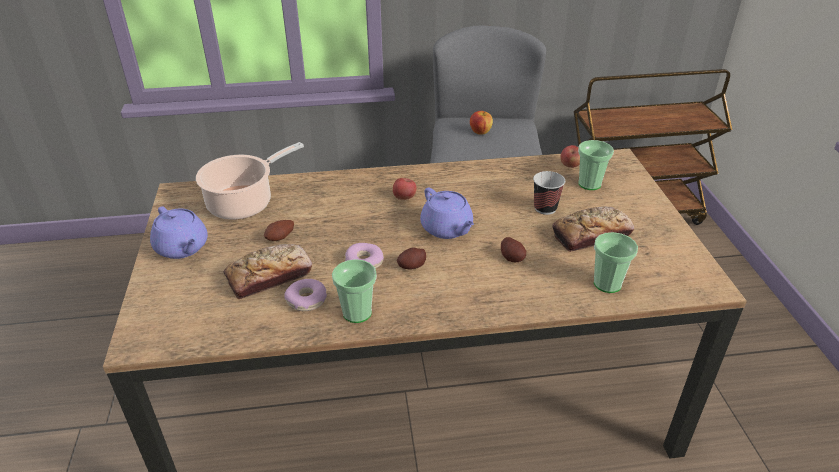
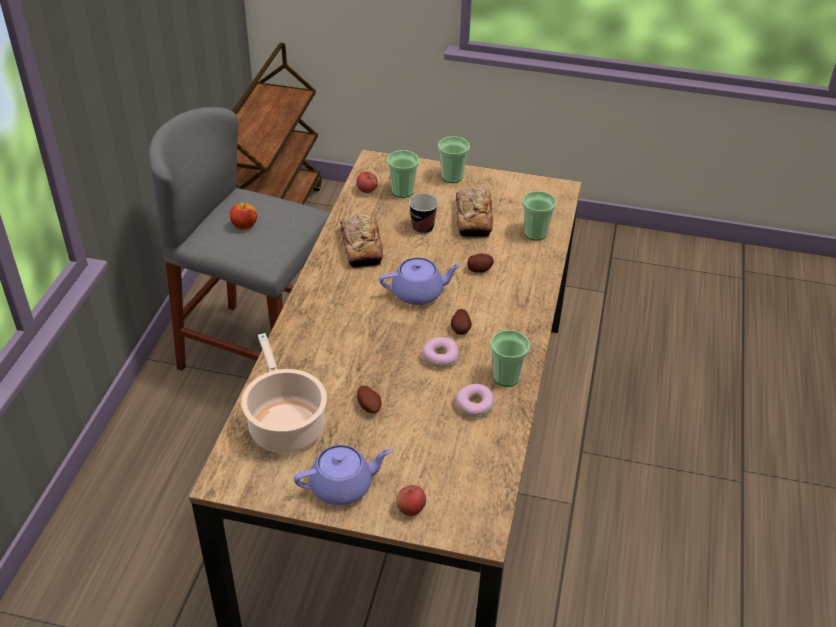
camera: 70 degrees left, 5 degrees up
(269, 276) = (427, 425): bread -> bread (361, 246)
(404, 198) = (352, 306): apple -> apple (410, 509)
(645, 206) = (452, 177): none -> cup

